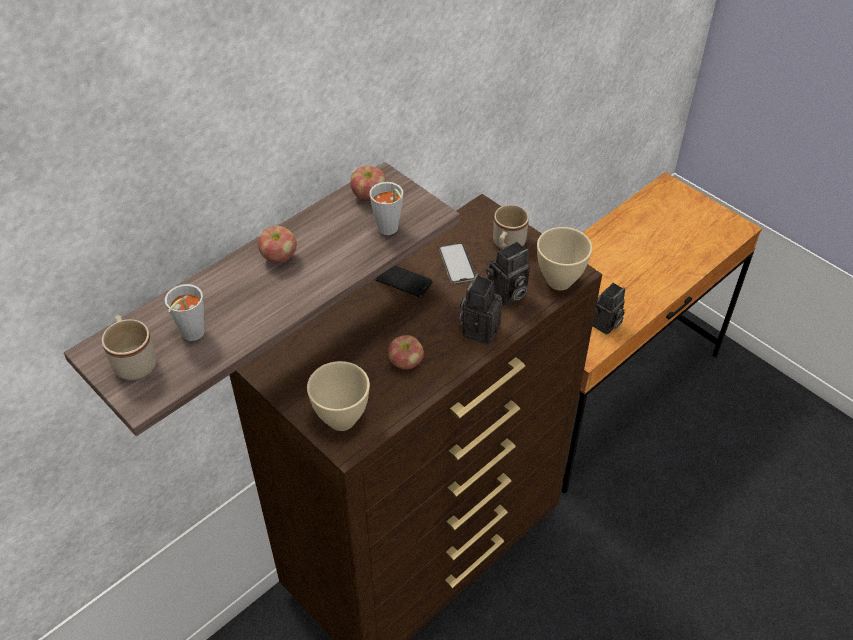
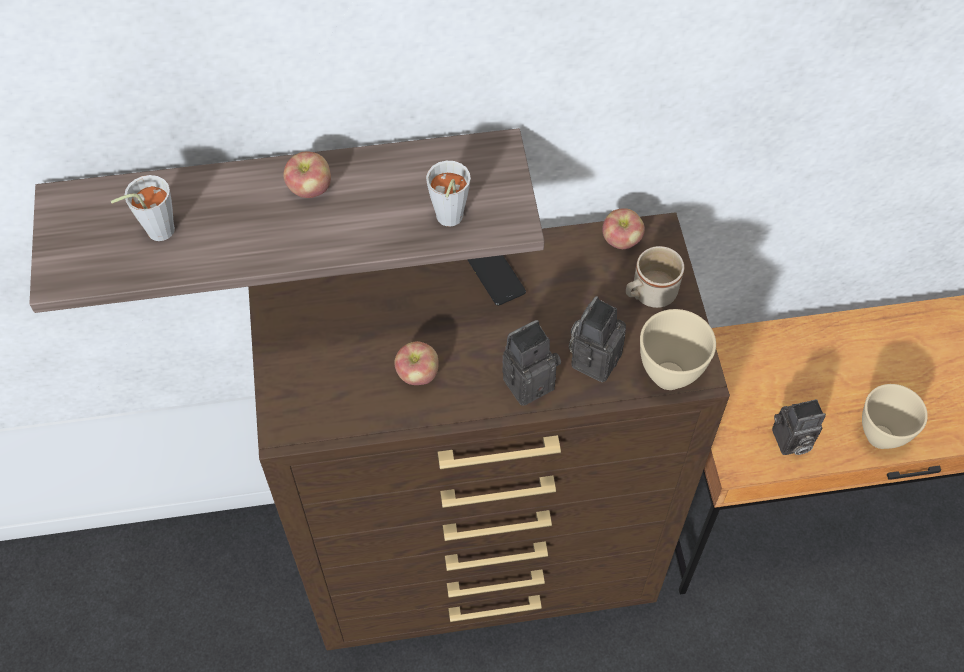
camera: 35 degrees right, 10 degrees up
(133, 360) = (85, 229): beige mug -> none
(342, 418) = (304, 398): beige bowl -> beige bowl (880, 435)
(368, 195) = (464, 163): apple -> apple (621, 240)
(457, 263) = (571, 286): phone -> none
(507, 295) = (594, 357): camera -> camera turned 120 degrees clockwise

